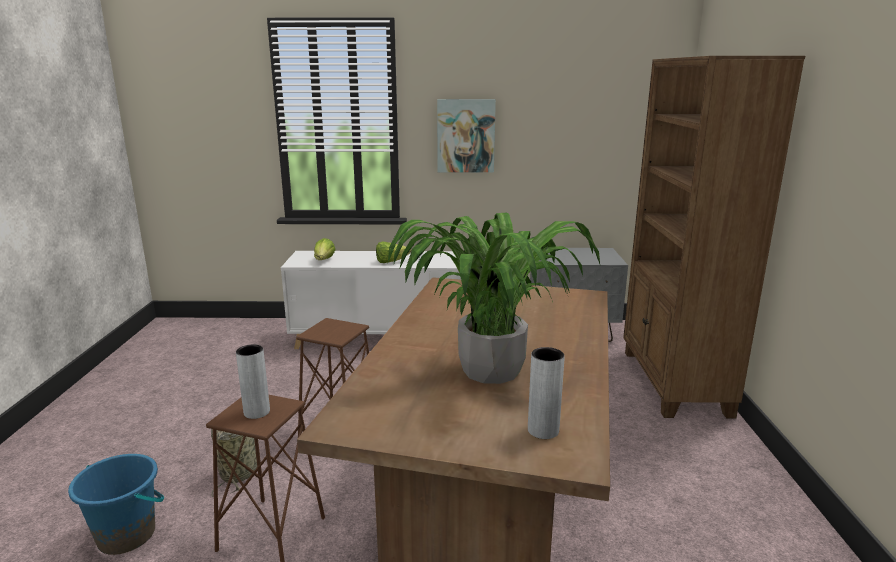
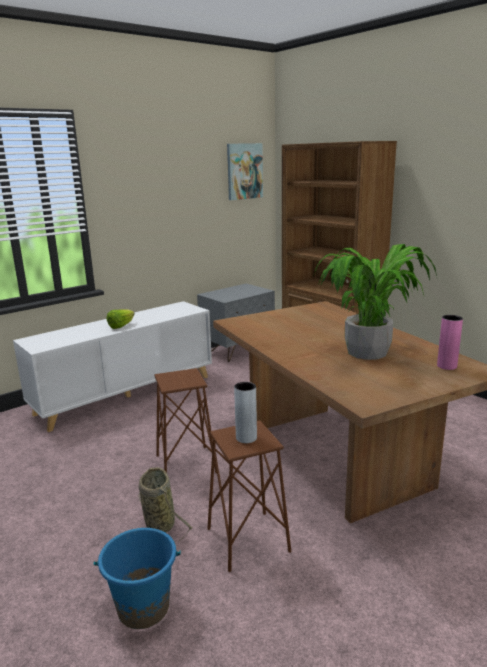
camera: 40 degrees left, 0 degrees up
(324, 261) = (62, 340): lettuce -> none
(465, 136) = (140, 211): picture -> picture (244, 171)
(543, 430) = (447, 366): grey vase -> pink vase

